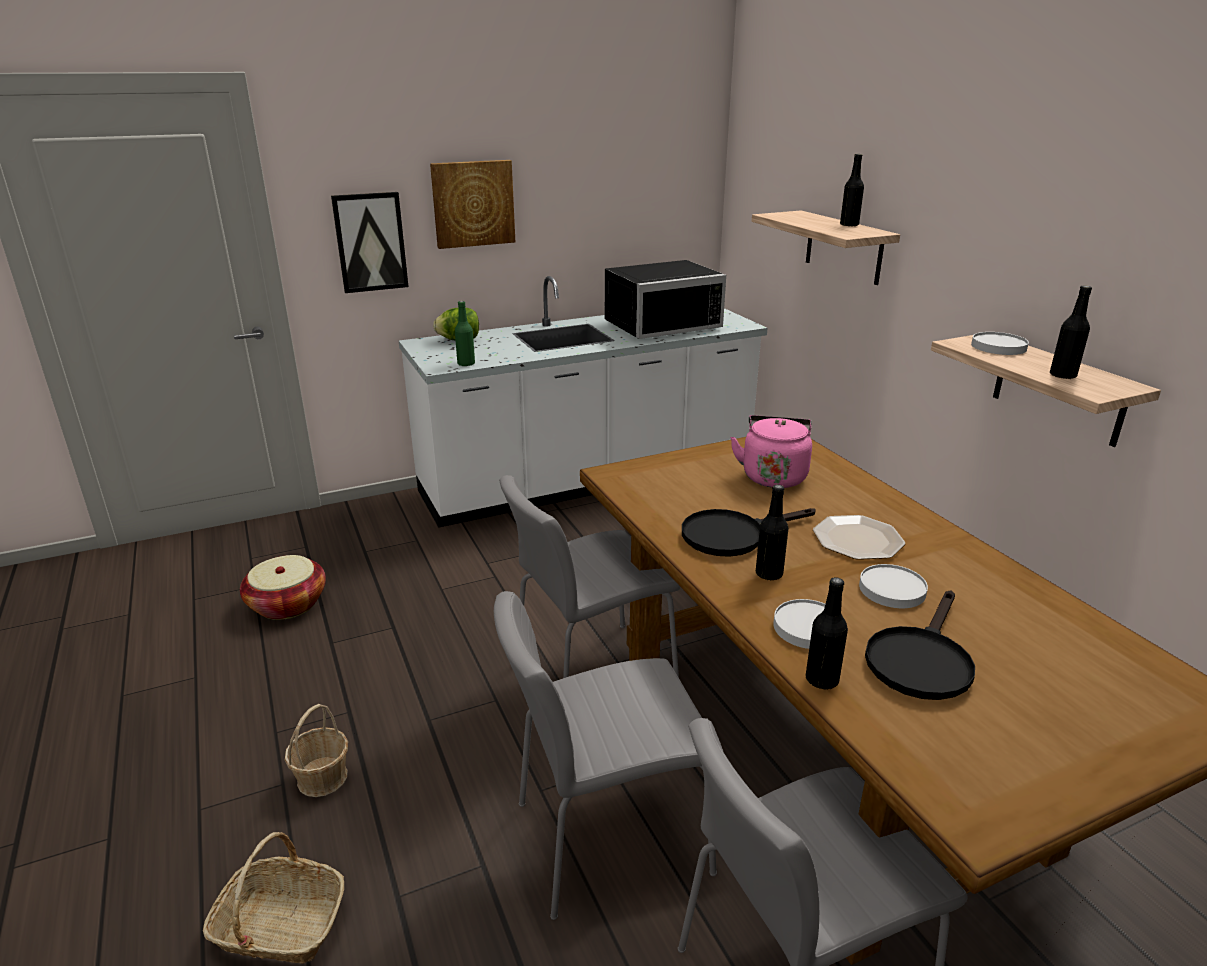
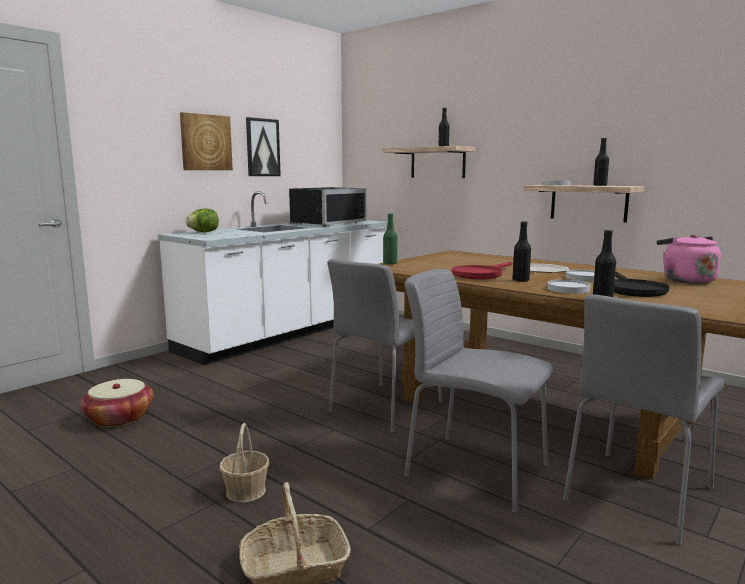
camera: 25 degrees left, 15 degrees down
(370, 242) = (139, 162): picture -> picture (262, 147)
(466, 364) = (226, 236): green bottle -> green bottle (390, 263)
(605, 839) = (471, 469): grey chair -> grey chair turned 75 degrees clockwise
(732, 535) = (480, 274): black frying pan -> red frying pan
(773, 476) = (467, 260): pink kettle -> pink kettle (685, 280)

